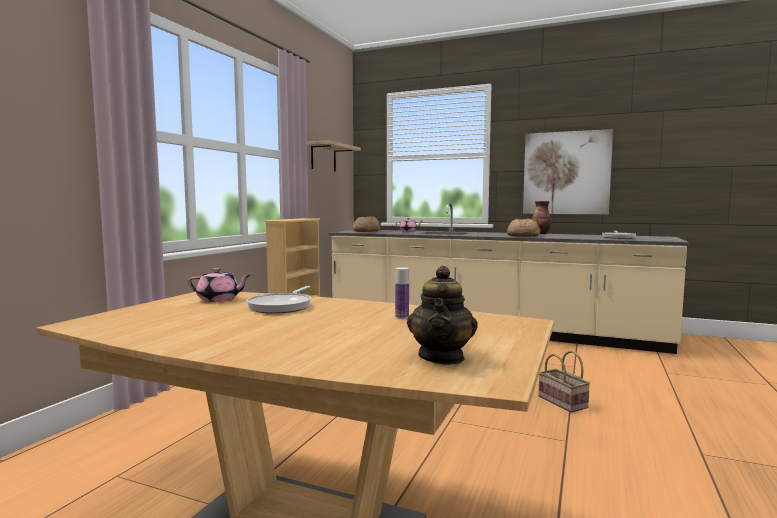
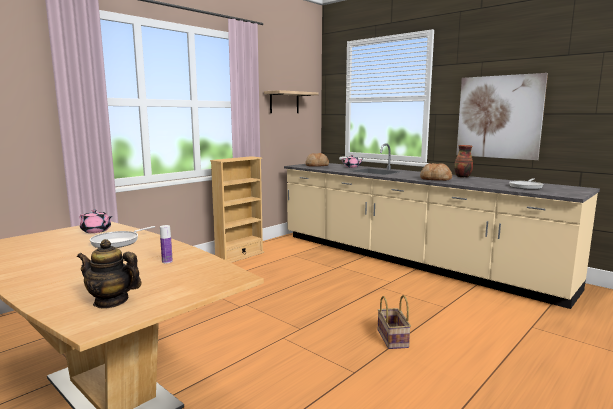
camera: 20 degrees right, 5 degrees up
(442, 357) = (111, 301): teapot -> teapot turned 75 degrees clockwise

